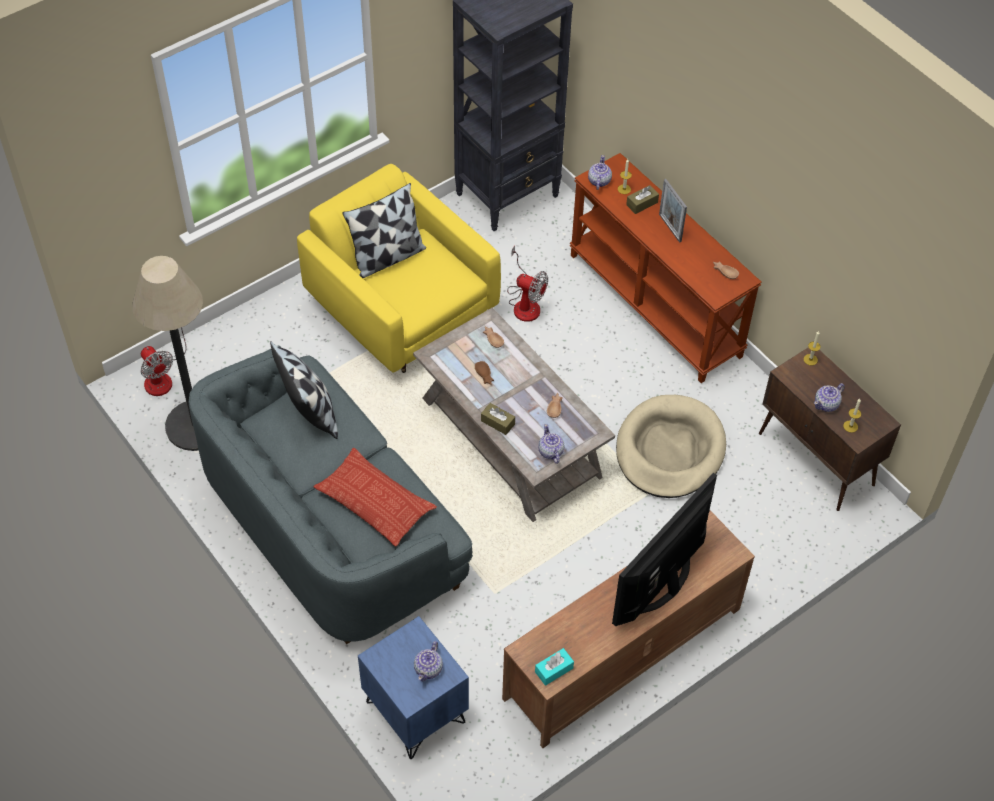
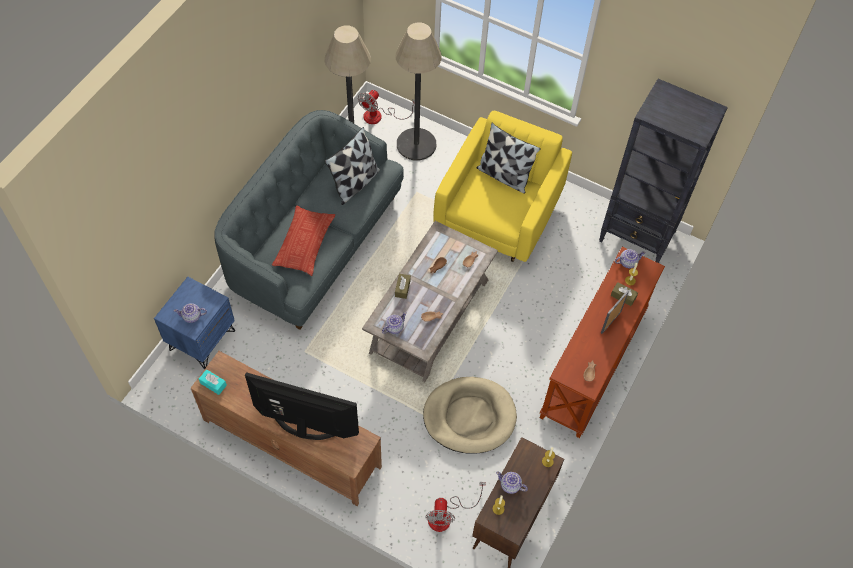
camera: 65 degrees right, 5 degrees up
(237, 353) = (416, 144): none -> floor lamp
(525, 303) = (547, 282): fan -> fan (446, 515)

